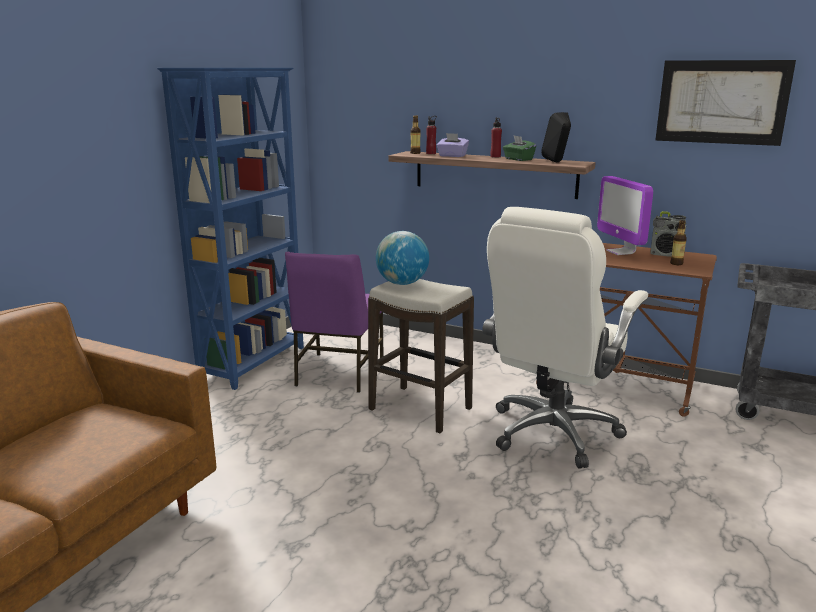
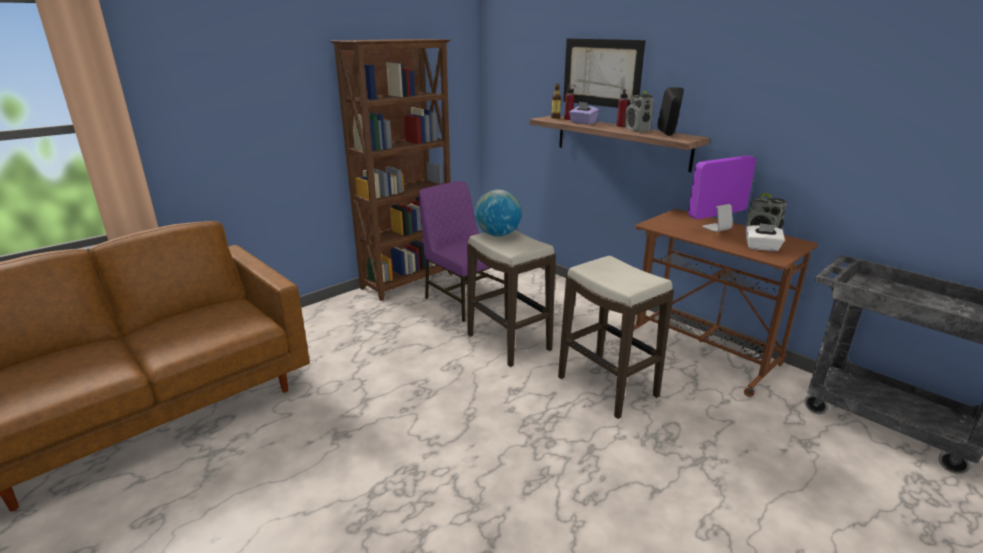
camera: 20 degrees right, 5 degrees up
(255, 363) = (409, 281): blue bookcase -> brown bookcase
(338, 373) = (465, 300): purple chair -> purple chair turned 105 degrees clockwise
(518, 159) = (637, 130): green tissue box -> radio
(552, 433) = (607, 387): white office chair -> stool
(620, 252) = (716, 228): monitor -> monitor turned 60 degrees clockwise
(676, 263) = (762, 247): bottle -> white tissue box
(721, 102) = (841, 84): picture -> picture (601, 73)

